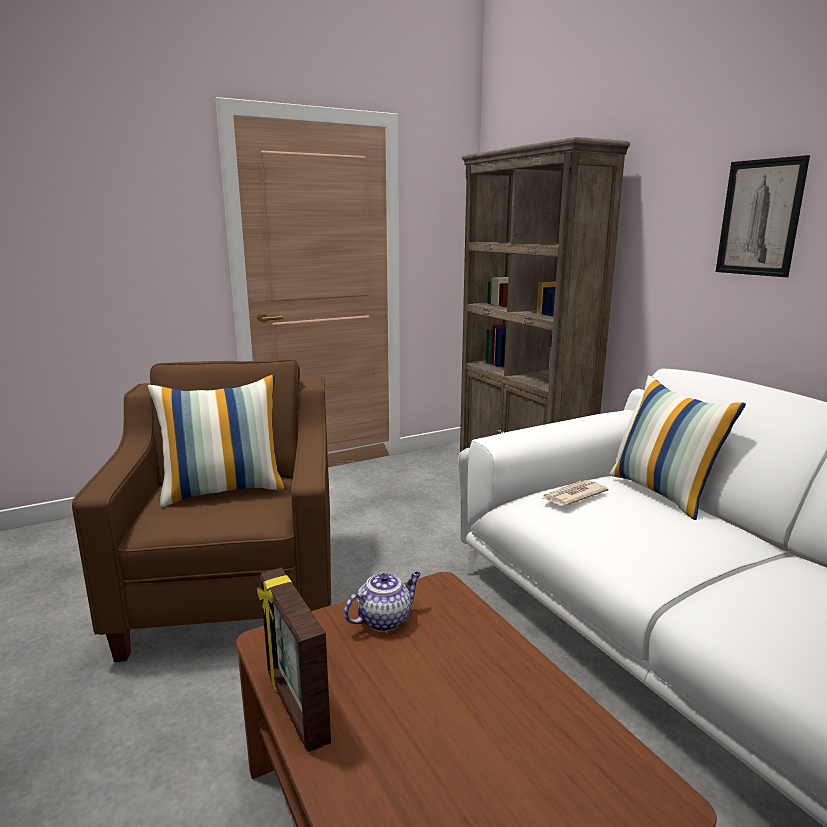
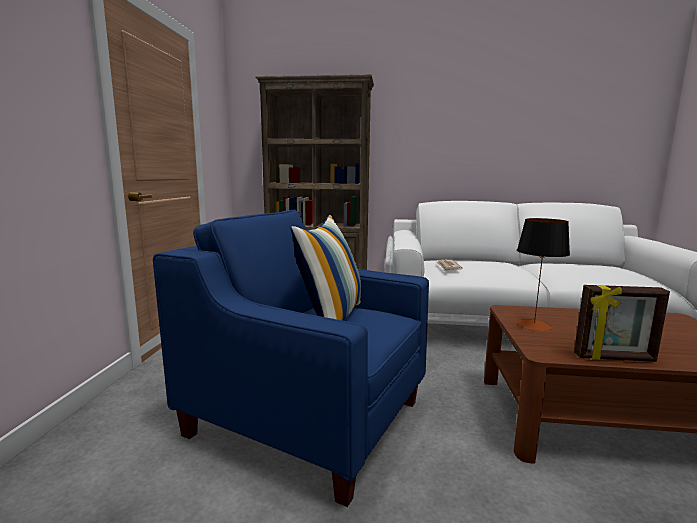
camera: 55 degrees left, 5 degrees down
(237, 589) = (307, 417): brown armchair -> blue armchair
(384, 619) = (534, 325): teapot -> table lamp
(663, 493) = (459, 259): pillow -> none
(760, 218) = (451, 126): picture -> none

